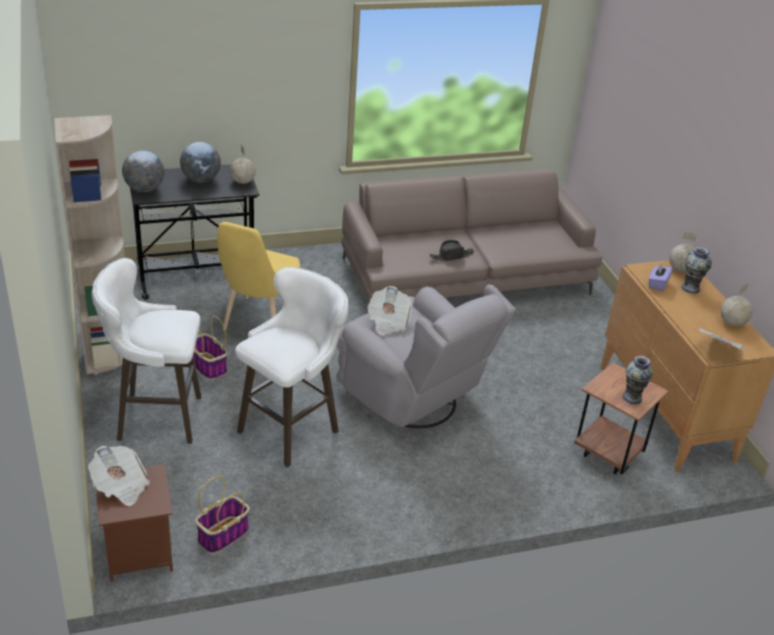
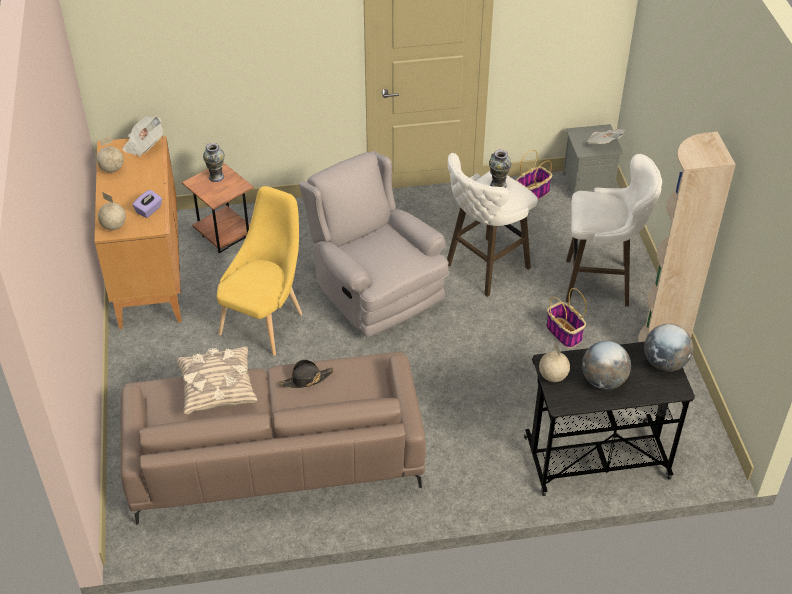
camera: 170 degrees left, 10 degrees up
(137, 554) = (588, 184): brown nightstand -> grey nightstand
(259, 324) = (519, 384): yellow chair -> yellow chair (265, 321)
(388, 321) = (400, 256): newspaper -> none
(522, 249) = (218, 390): none -> beige pillow
(690, 288) = (120, 205): vase -> vase (498, 185)

